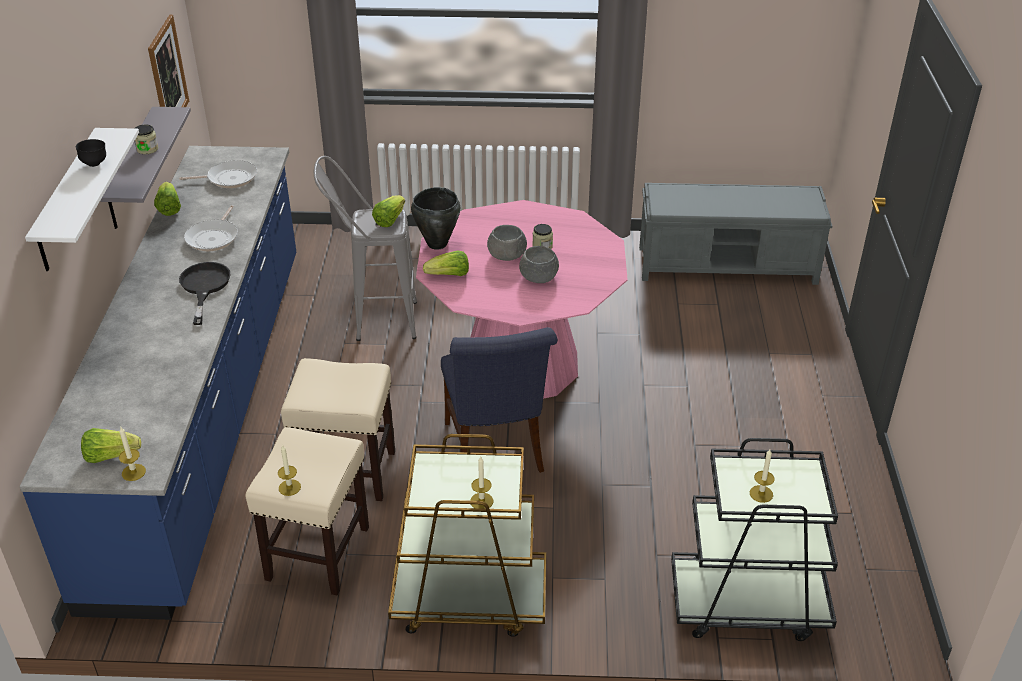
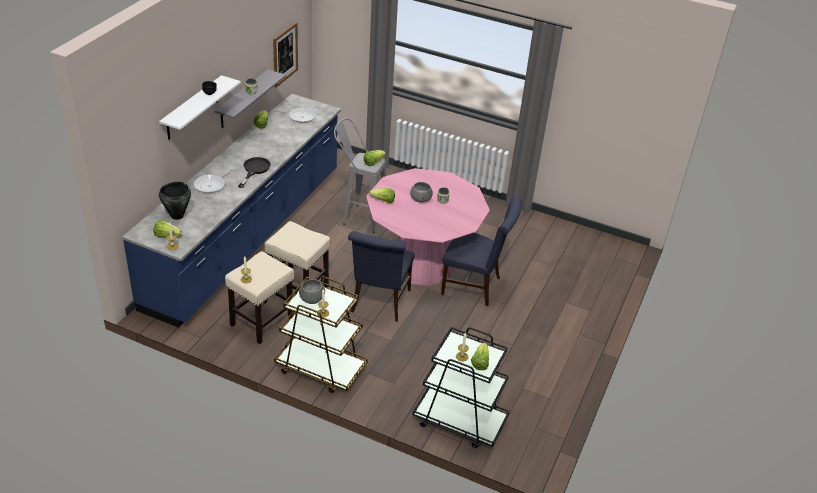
camera: 20 degrees right, 0 degrees up
(214, 237) = (274, 146): frying pan -> frying pan (211, 185)
(436, 244) = (388, 182): black cooking pot -> black cooking pot (177, 216)
(539, 276) = (429, 215): grey bowl -> grey bowl (312, 298)
(624, 373) = (475, 286): none -> blue chair
(728, 265) = (577, 246): grey bench -> none
(796, 493) = (480, 362): none -> lettuce

